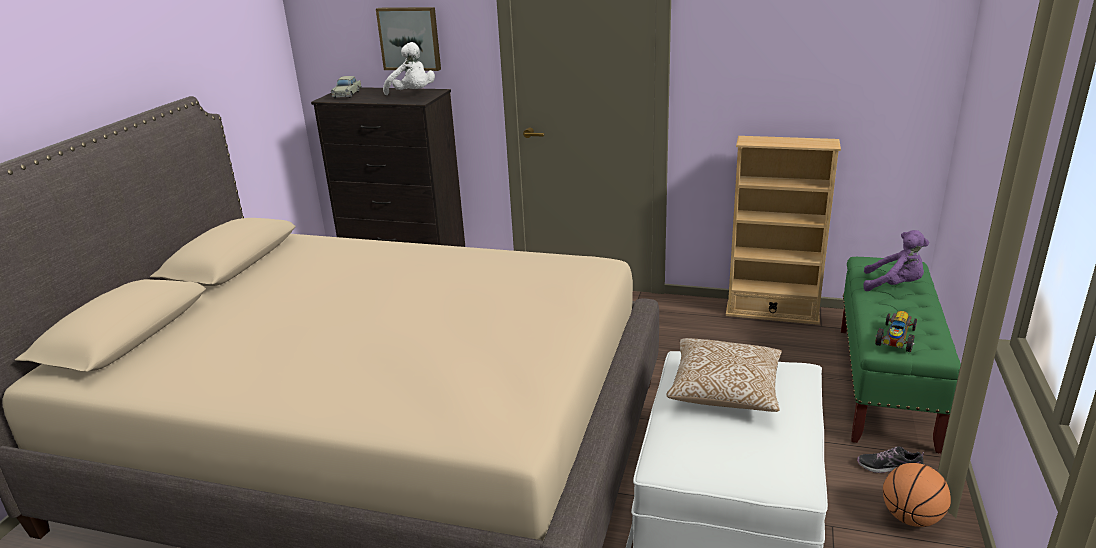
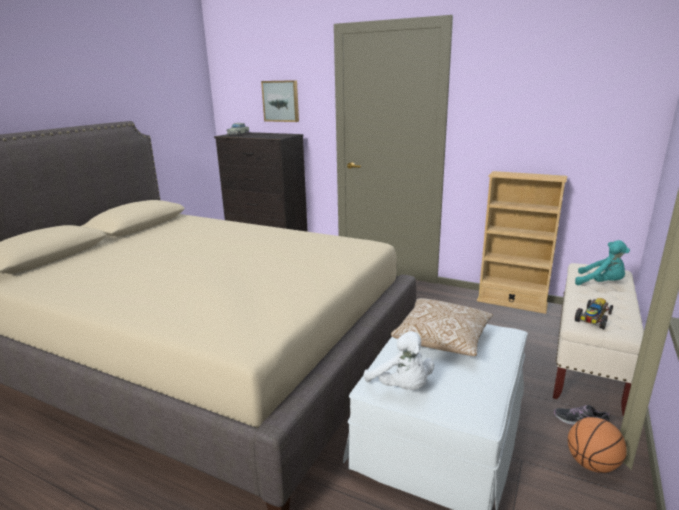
camera: 10 degrees right, 5 degrees down
(412, 95) = (277, 135): white plush toy -> white plush toy (402, 387)
(884, 385) = (589, 361): green bench -> beige bench
(894, 285) = (601, 283): purple plush toy -> turquoise plush toy

